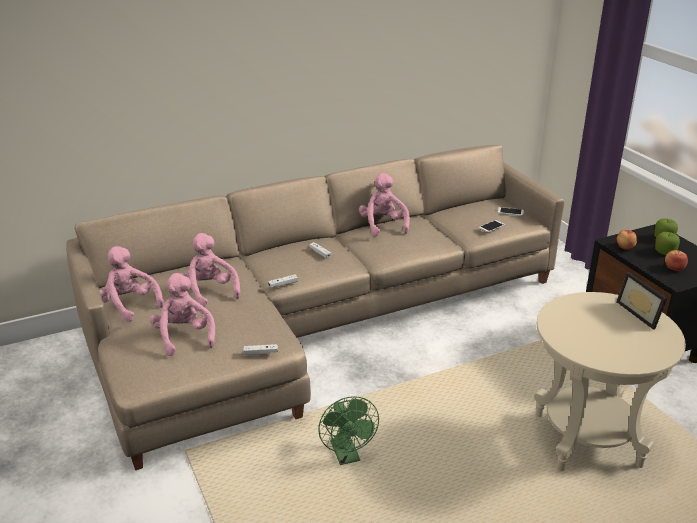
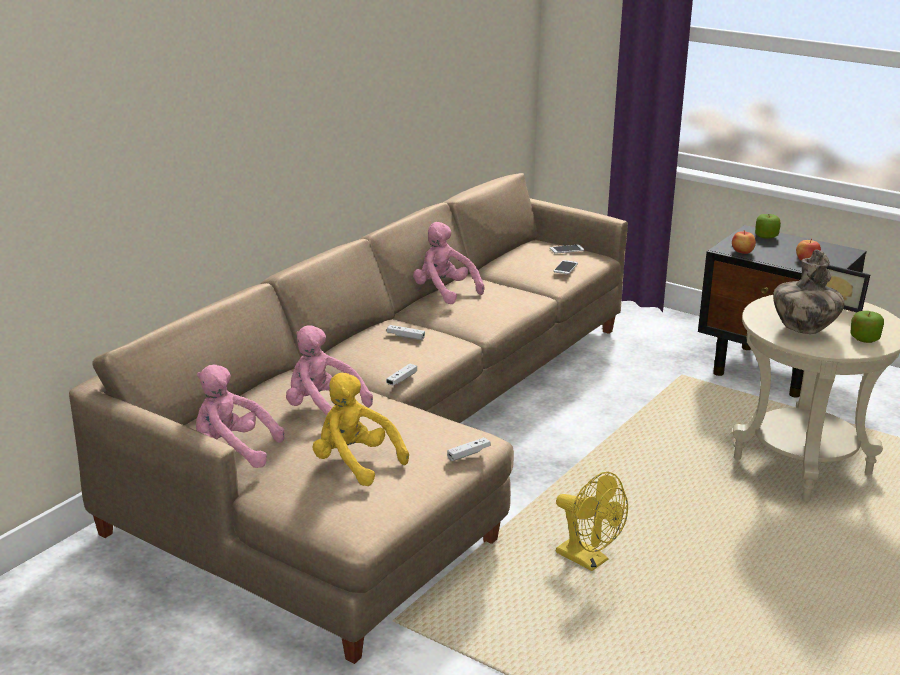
camera: 30 degrees left, 5 degrees down
(184, 336) = (354, 463): pink plush toy -> yellow plush toy
(347, 456) = (589, 560): green fan -> yellow fan
(582, 330) = (803, 329): none -> vase
(665, 252) = (782, 248): apple -> apple (864, 339)

